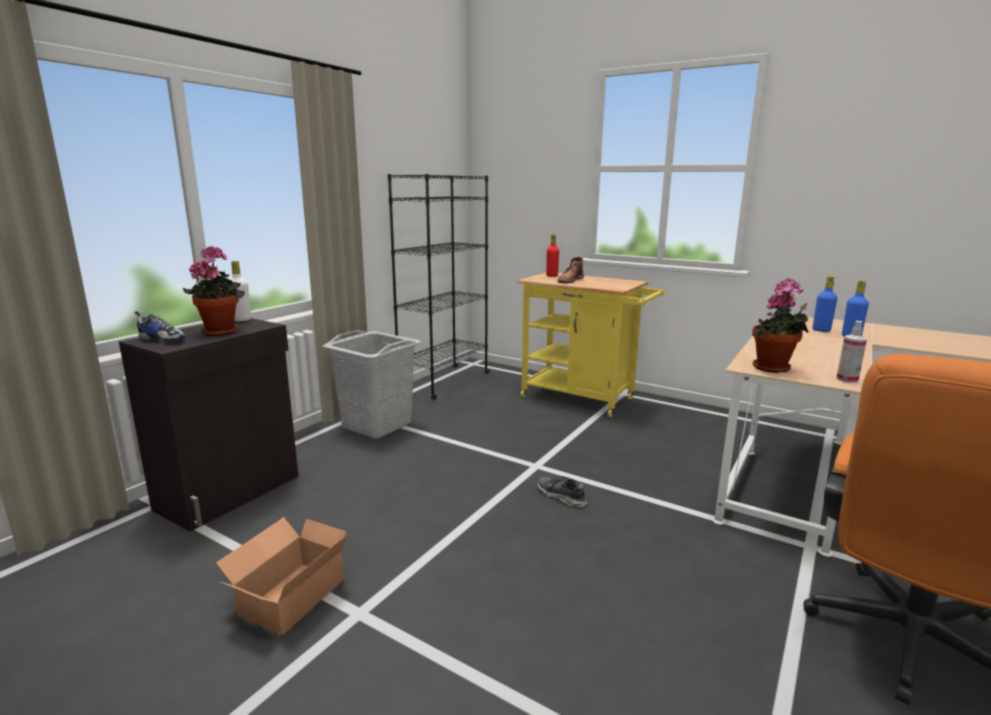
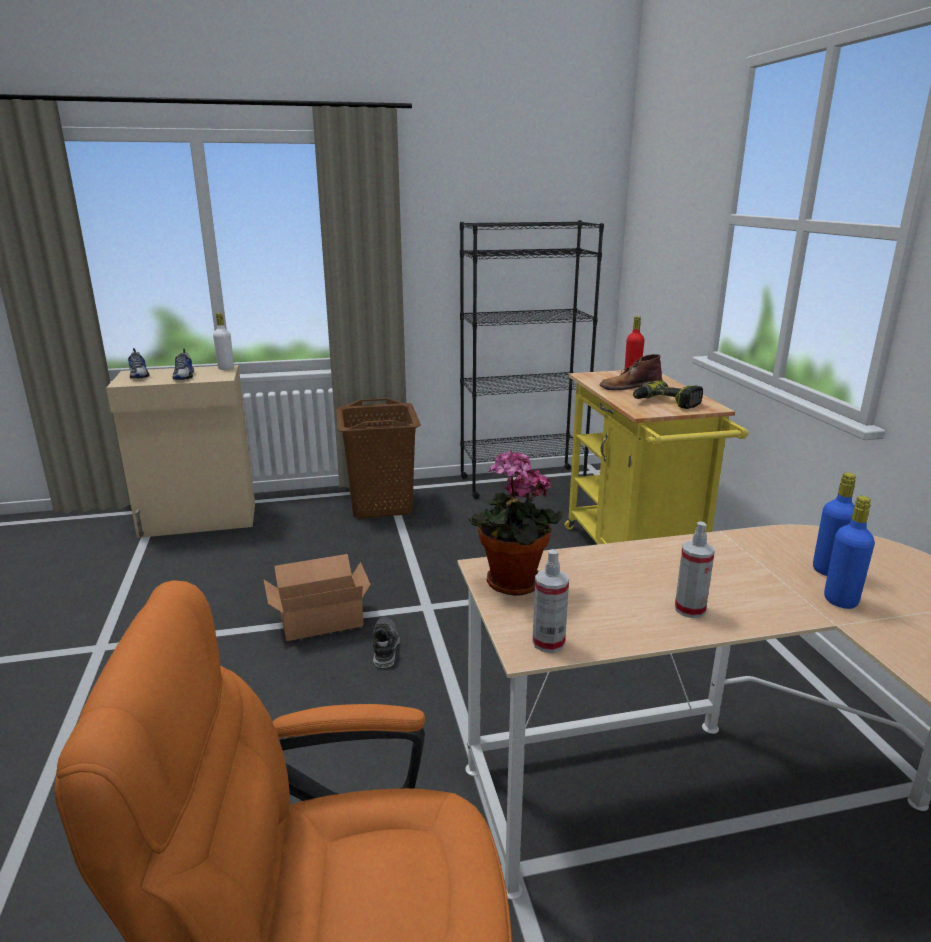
camera: 45 degrees right, 5 degrees up
(221, 331) = (184, 376): potted plant -> shoe
(231, 492) = (199, 520): black cabinet -> beige cabinet
(288, 597) = (95, 612): cardboard box -> cardboard box (318, 618)
(377, 425) = (381, 505): grey laundry basket -> brown laundry basket
(612, 284) = (665, 403): none -> power drill
(836, 354) = (690, 609): none -> spray bottle

